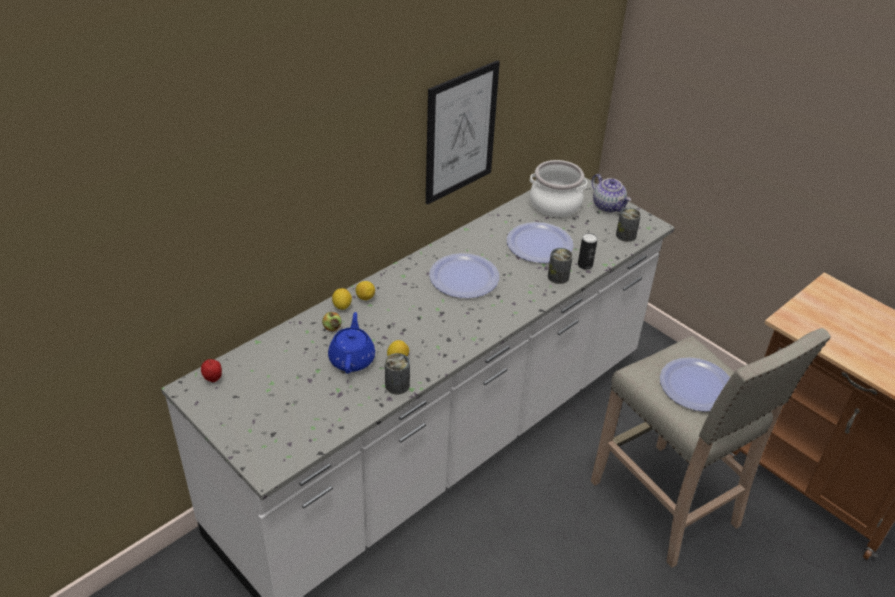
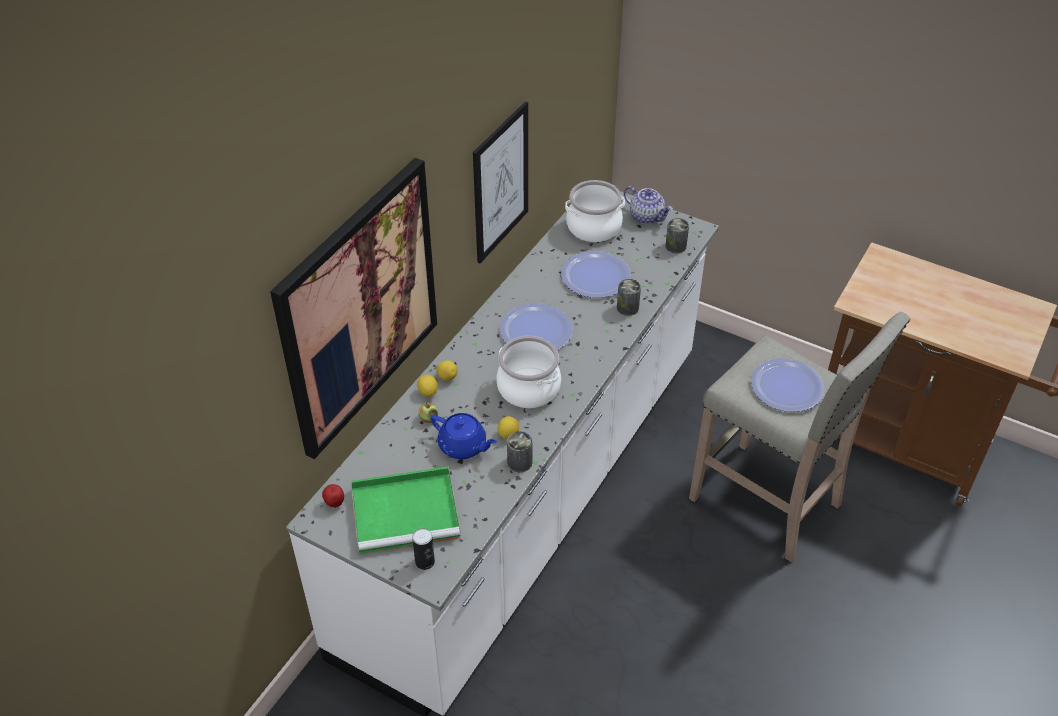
camera: 15 degrees left, 5 degrees up
(273, 198) = (359, 308): none -> picture
(274, 403) = (407, 512): none -> green tray
(352, 358) = (463, 446): blue teapot -> blue teapot turned 135 degrees clockwise
(435, 323) = (529, 387): none -> cooking pot
(585, 265) = (648, 288): can -> can (425, 562)

